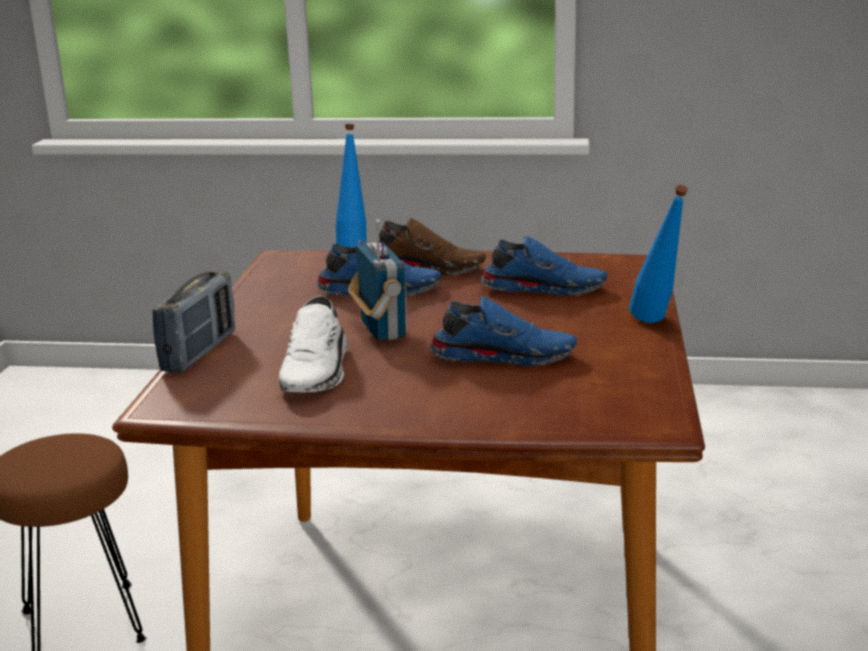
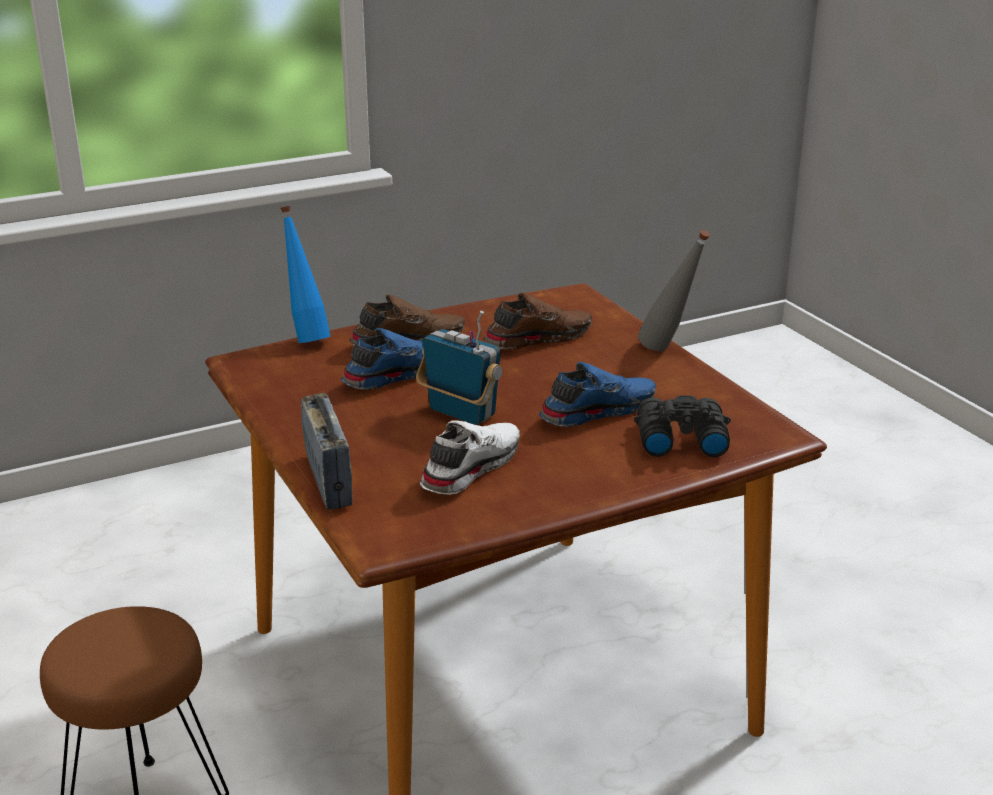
camera: 35 degrees left, 5 degrees up
(318, 371) = (469, 468): white shoe -> white shoe turned 120 degrees counterclockwise
(544, 288) = (537, 338): blue shoe -> brown shoe
(544, 398) = (679, 439): none -> black binoculars
(657, 324) = (669, 351): blue bottle -> grey bottle

